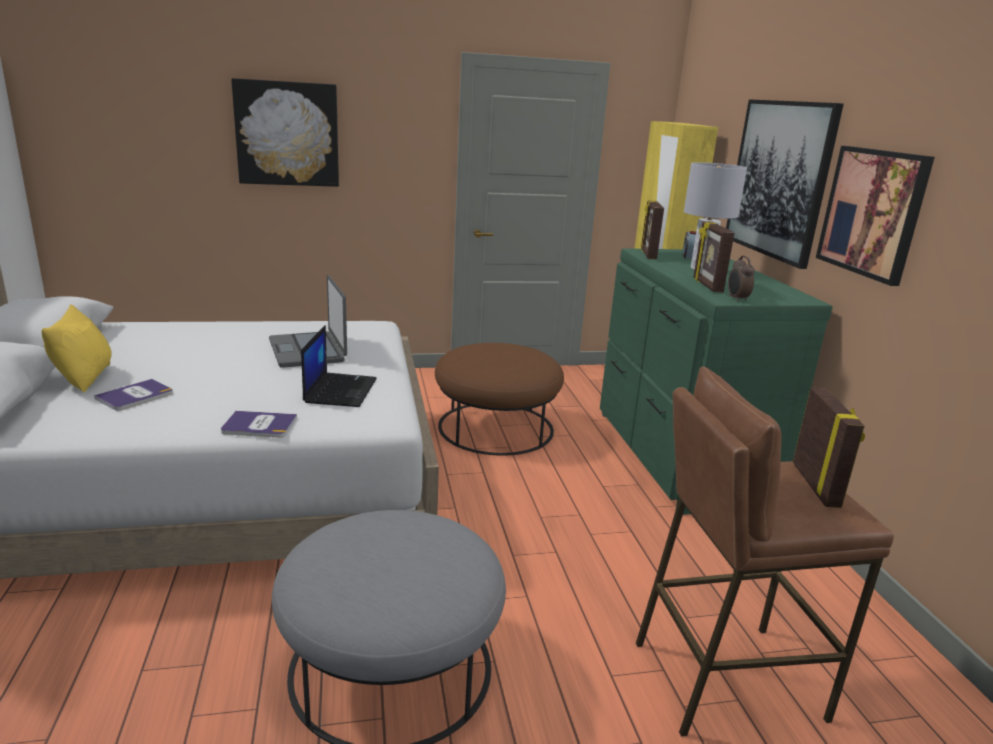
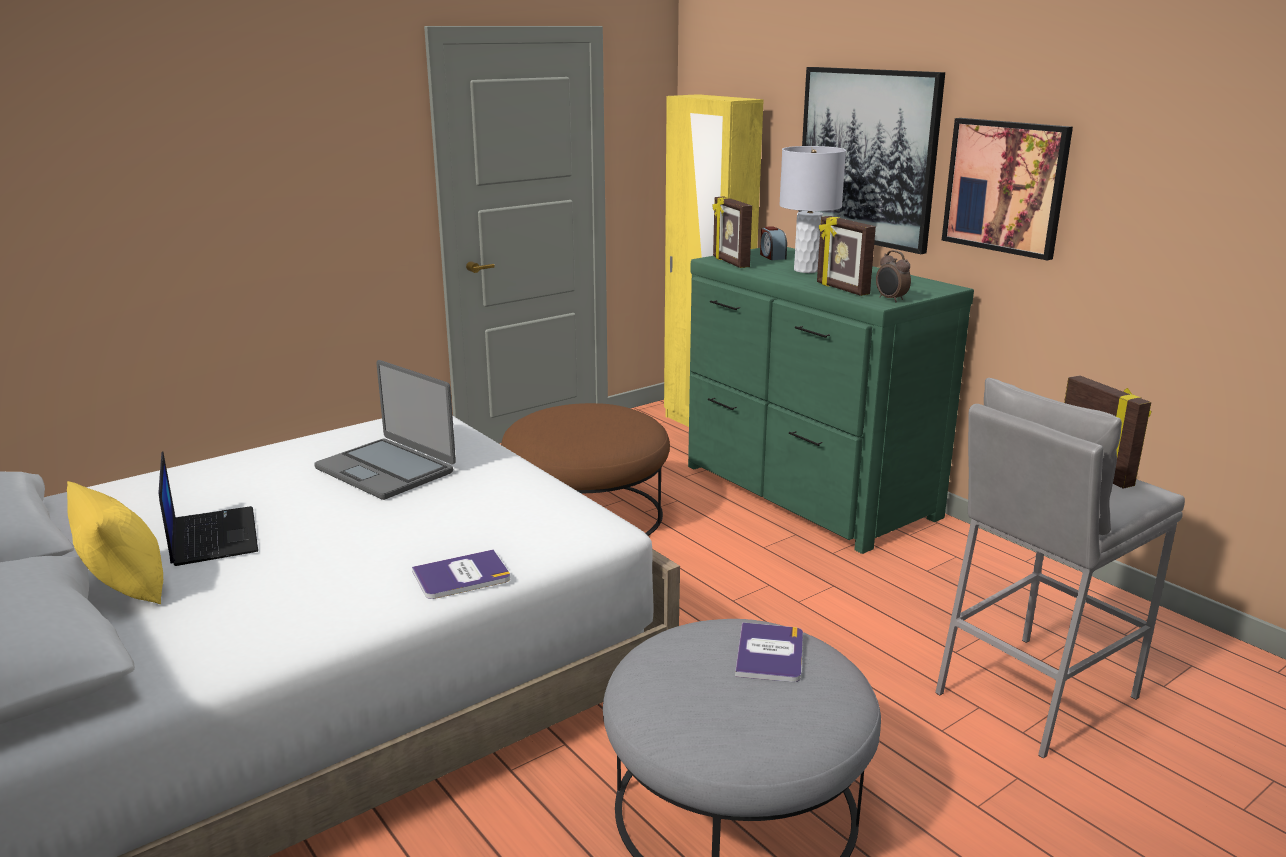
camera: 25 degrees left, 0 degrees up
(135, 396) = (241, 588): book -> book (769, 653)
(287, 134) = (199, 165): picture -> none
(340, 390) = (497, 507): laptop -> laptop (212, 536)
(725, 678) = (1033, 694): brown stool -> grey stool

